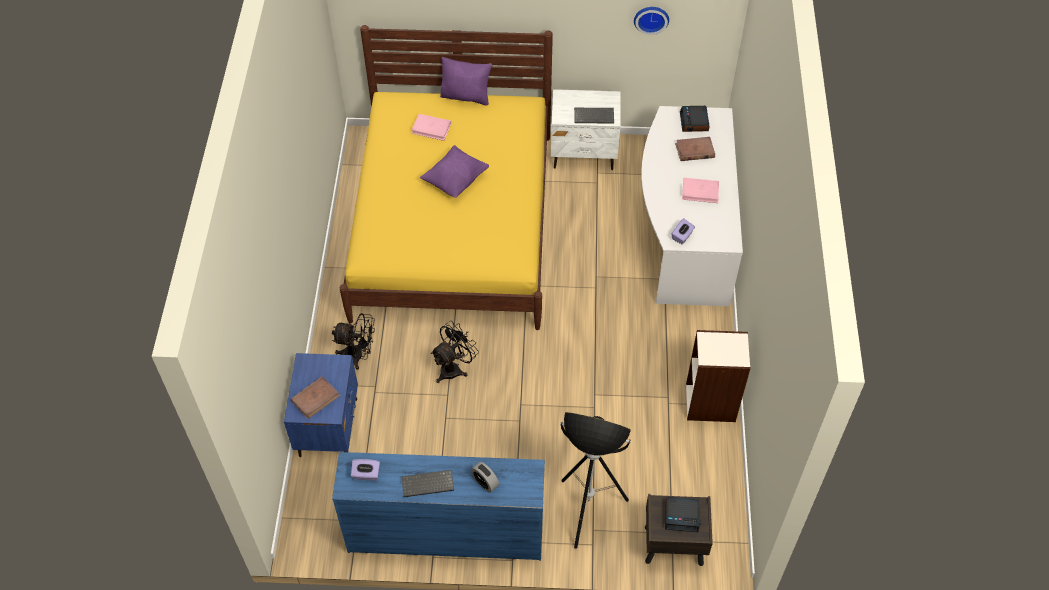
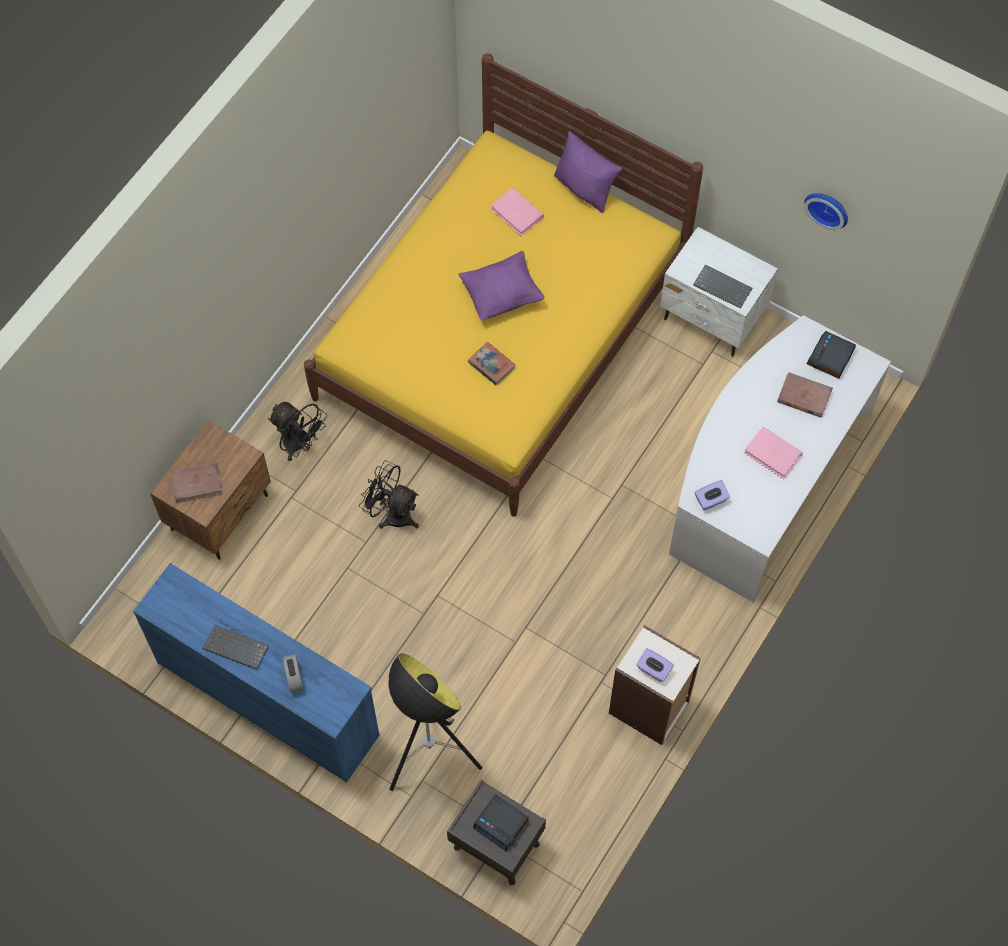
camera: 30 degrees right, 10 degrees up
(329, 427) = (220, 512): blue nightstand -> brown nightstand
(366, 474) = (182, 603): purple tissue box -> purple tissue box (653, 670)
(454, 368) = (392, 514): black fan -> black fan turned 135 degrees counterclockwise
(478, 225) = (491, 365): none -> book

